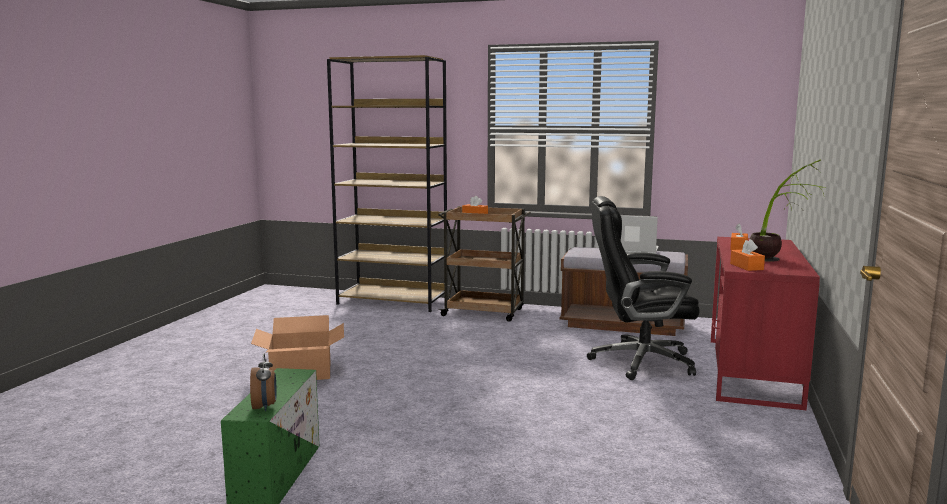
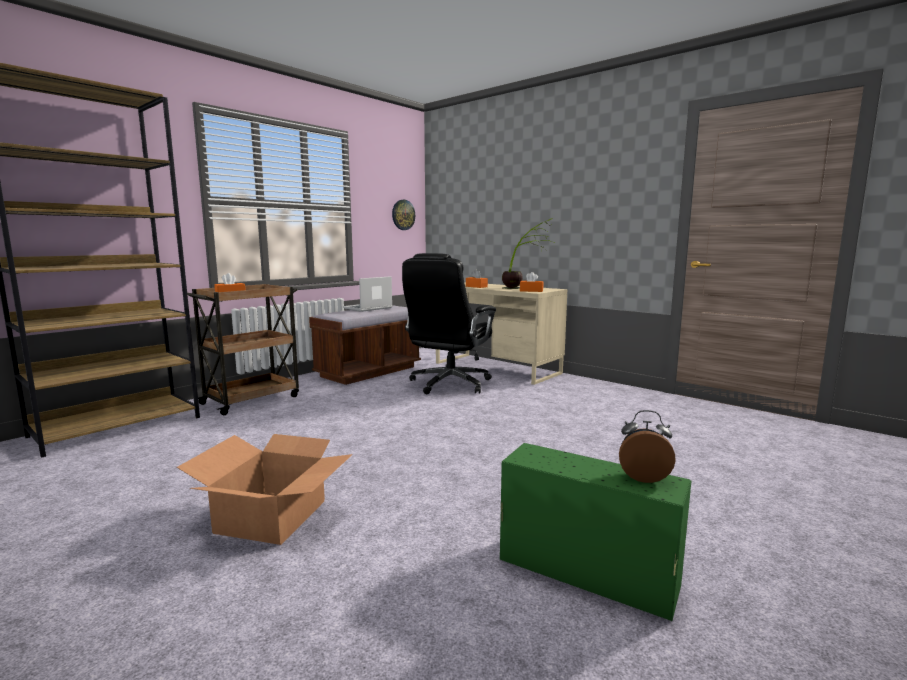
camera: 65 degrees left, 0 degrees up
(745, 136) = (403, 215): none -> wall clock
(751, 371) = (496, 368): red desk -> beige desk

